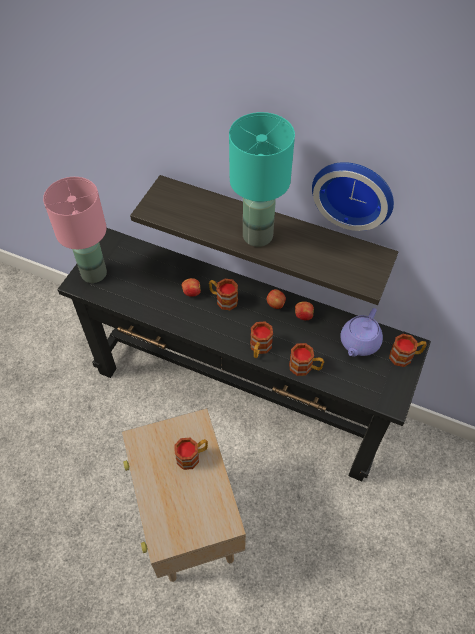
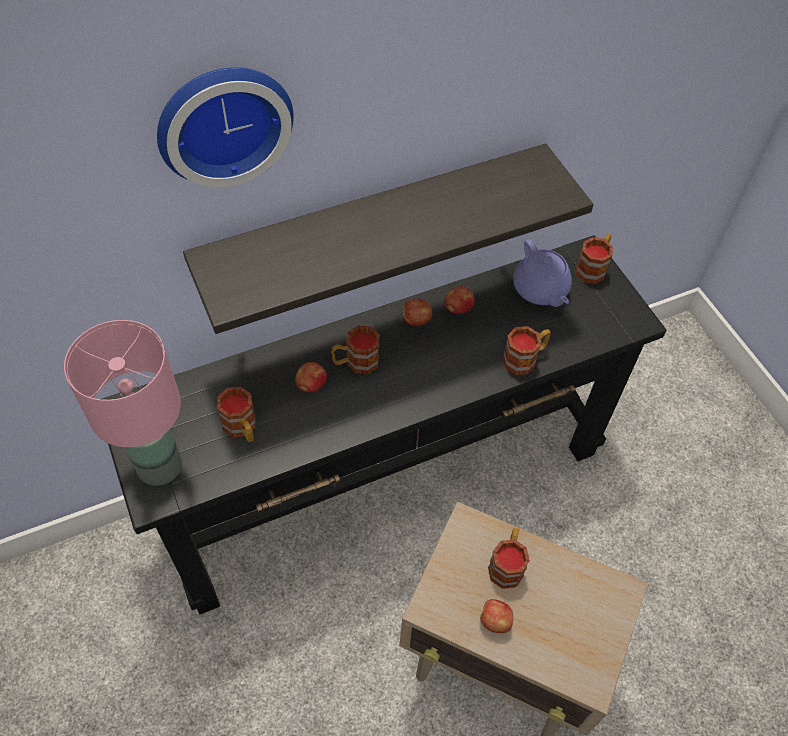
camera: 50 degrees left, 0 degrees up
(156, 474) = (495, 621): none -> apple
(257, 236) = (397, 233): turquoise table lamp -> none
(259, 348) = (459, 380): mug -> mug (242, 428)
(354, 191) = (486, 94): wall clock -> wall clock (222, 121)

